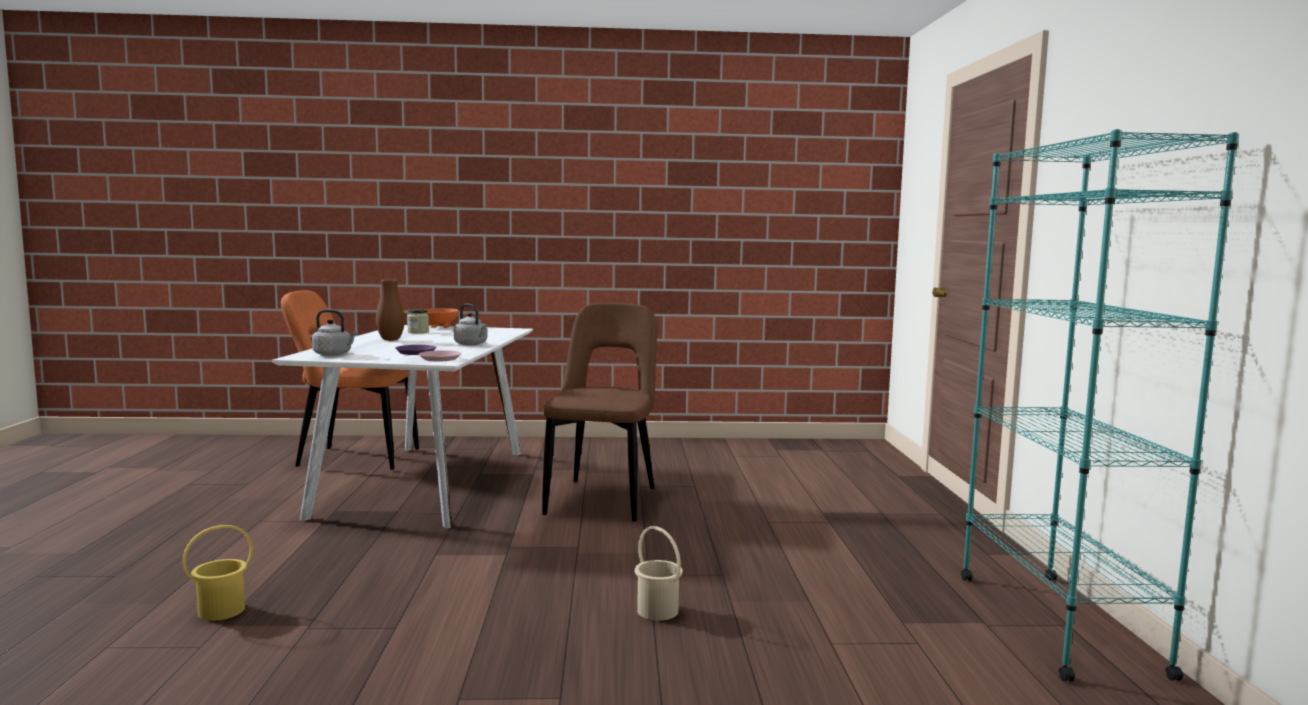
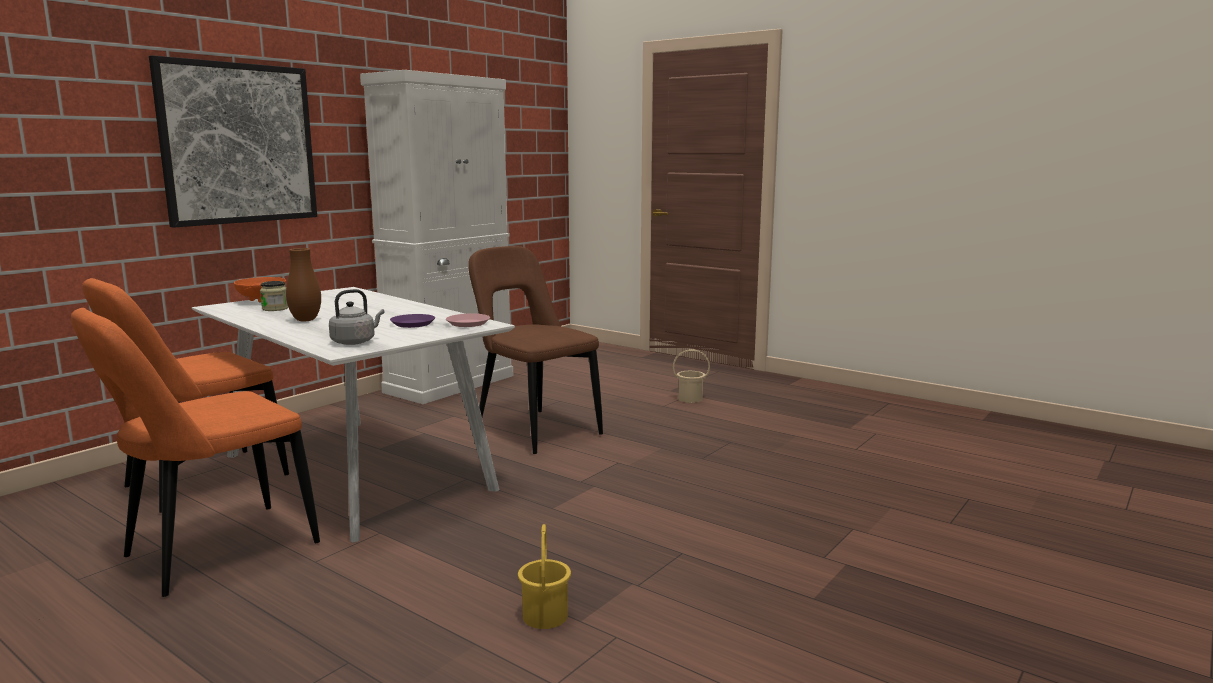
camera: 50 degrees left, 5 degrees up
(250, 496) = (212, 552): none -> orange chair
(472, 344) = (406, 308): grey kettle -> none
(479, 200) = (238, 144): none -> picture
(658, 447) = (450, 384): none -> white cabinet
(658, 611) = (761, 472): beige bucket -> beige bucket (690, 399)
(1056, 622) = (884, 403): turquoise bookcase -> none

